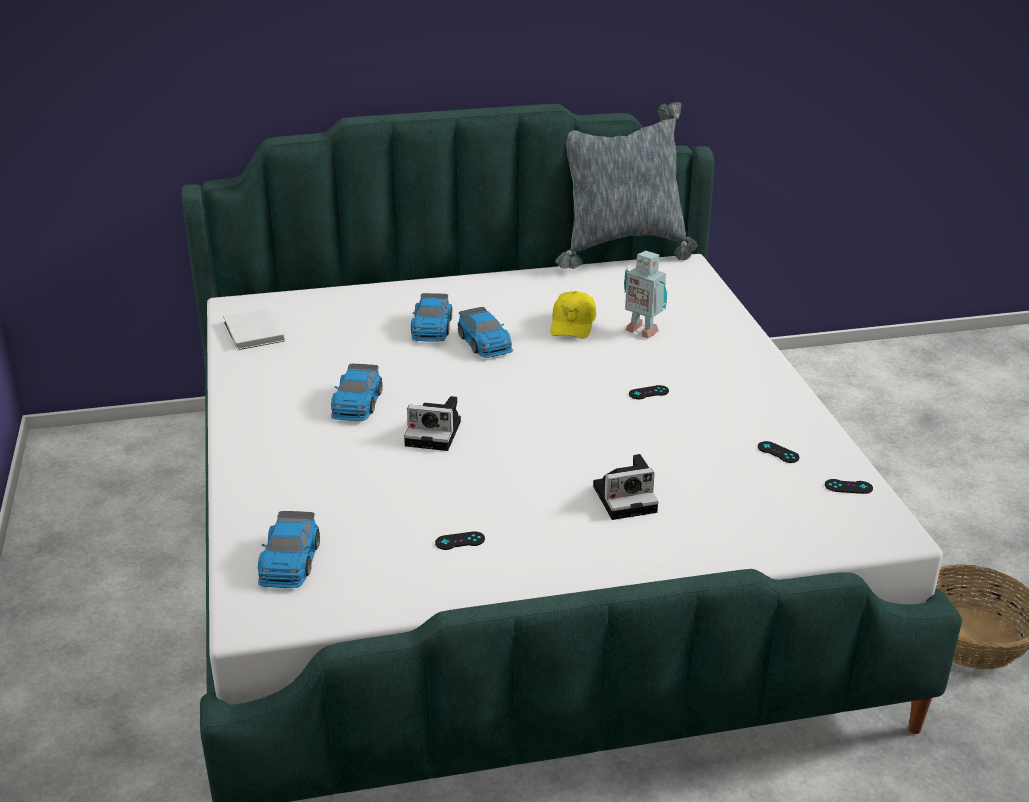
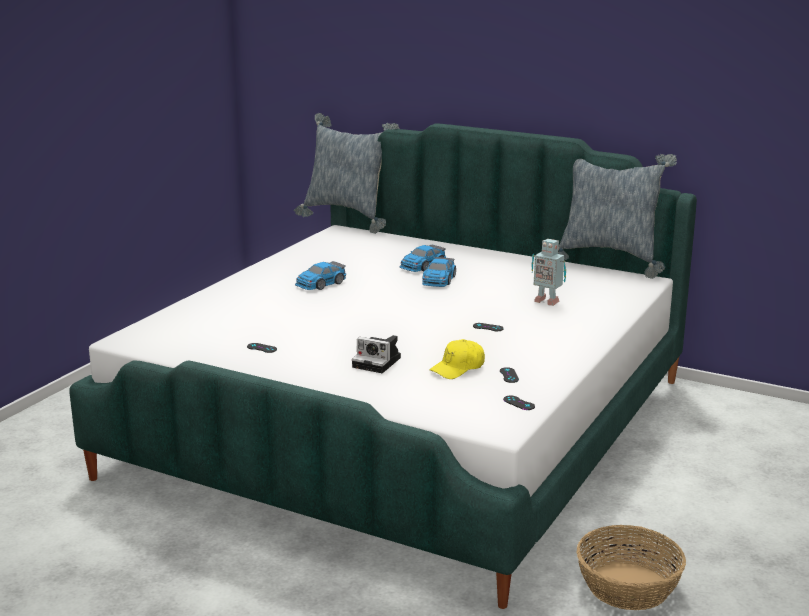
camera: 40 degrees right, 10 degrees down
(223, 288) = (348, 222): none -> pillow
(253, 333) = (327, 243): white book -> none
(289, 562) = (175, 328): toy car -> none
(436, 433) = (335, 307): camera -> none
(573, 324) = (508, 287): yellow cap -> yellow cap (458, 368)
(642, 330) = (546, 301): toy robot -> toy robot turned 45 degrees counterclockwise

